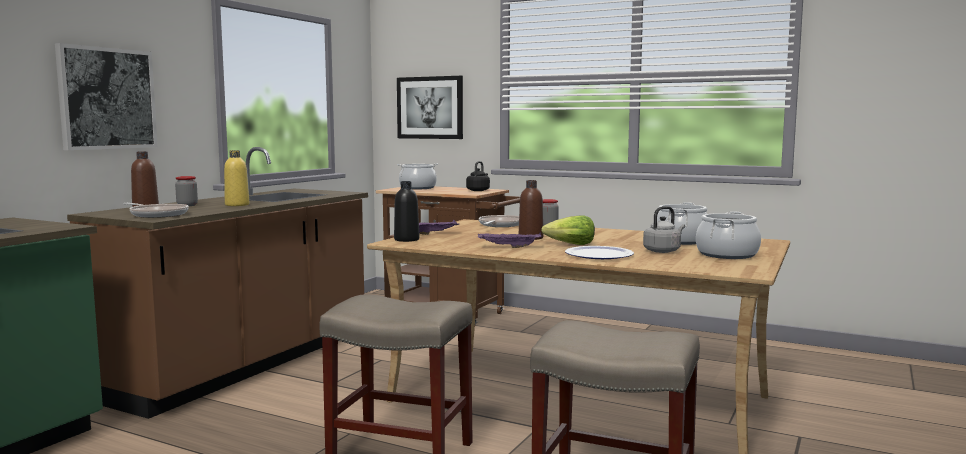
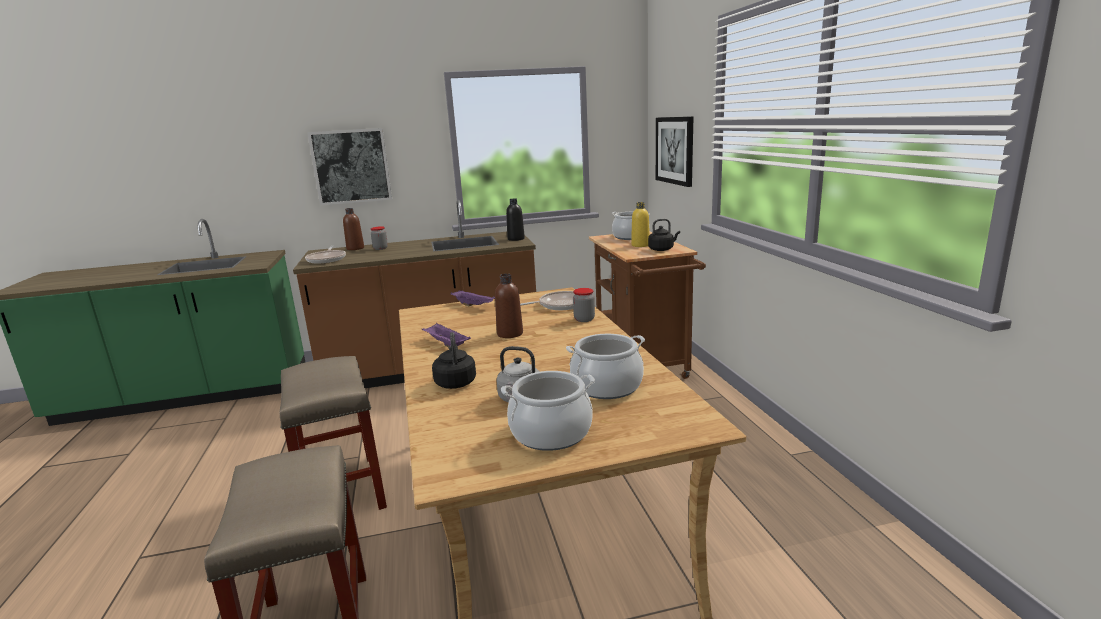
camera: 50 degrees right, 10 degrees up
(237, 205) = (400, 252): yellow bottle -> yellow bottle (640, 245)
(406, 239) = (433, 310): black bottle -> black bottle (516, 239)
(570, 245) = (496, 356): lettuce -> none
(598, 255) = (455, 382): plate -> black kettle

